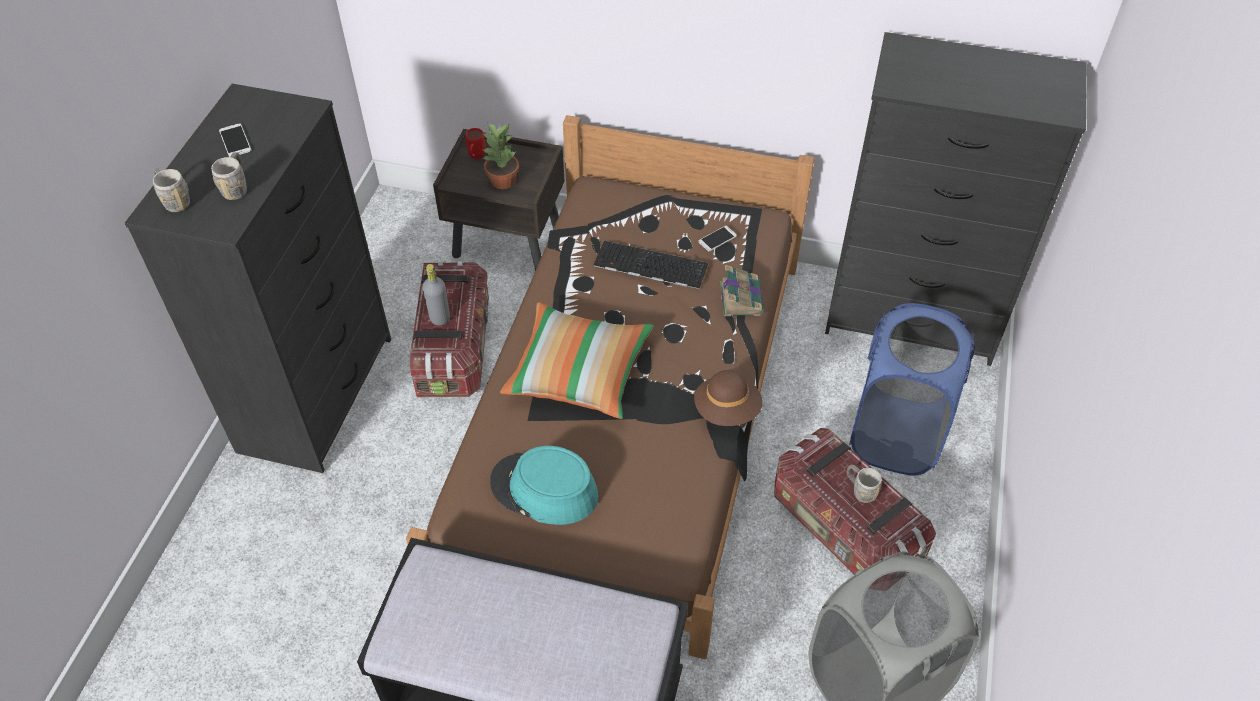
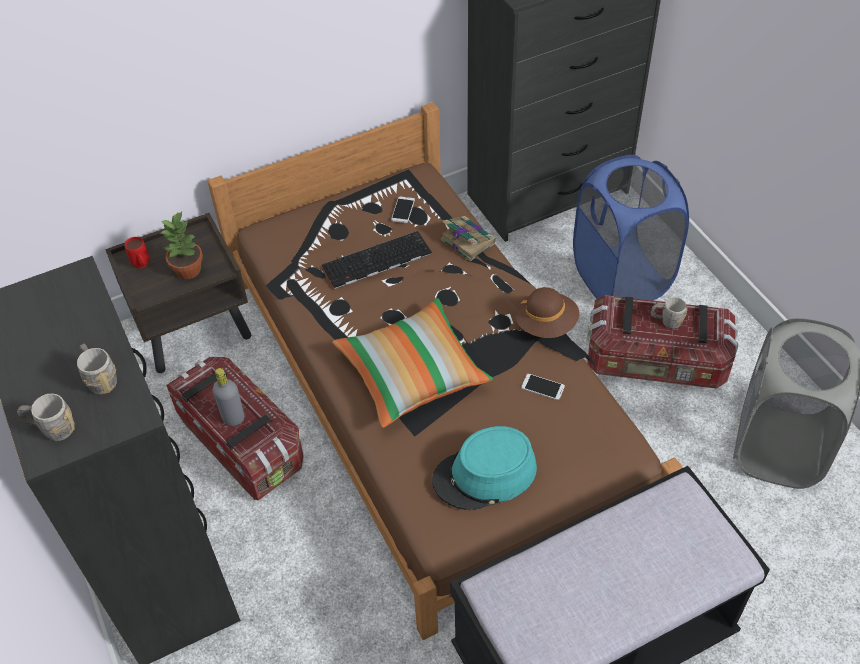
camera: 40 degrees left, 0 degrees up
(235, 141) = (43, 343): phone -> phone (542, 387)

